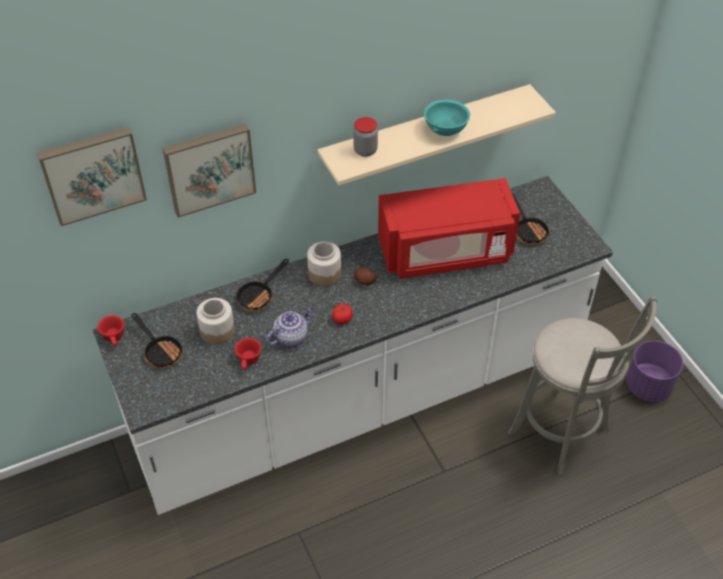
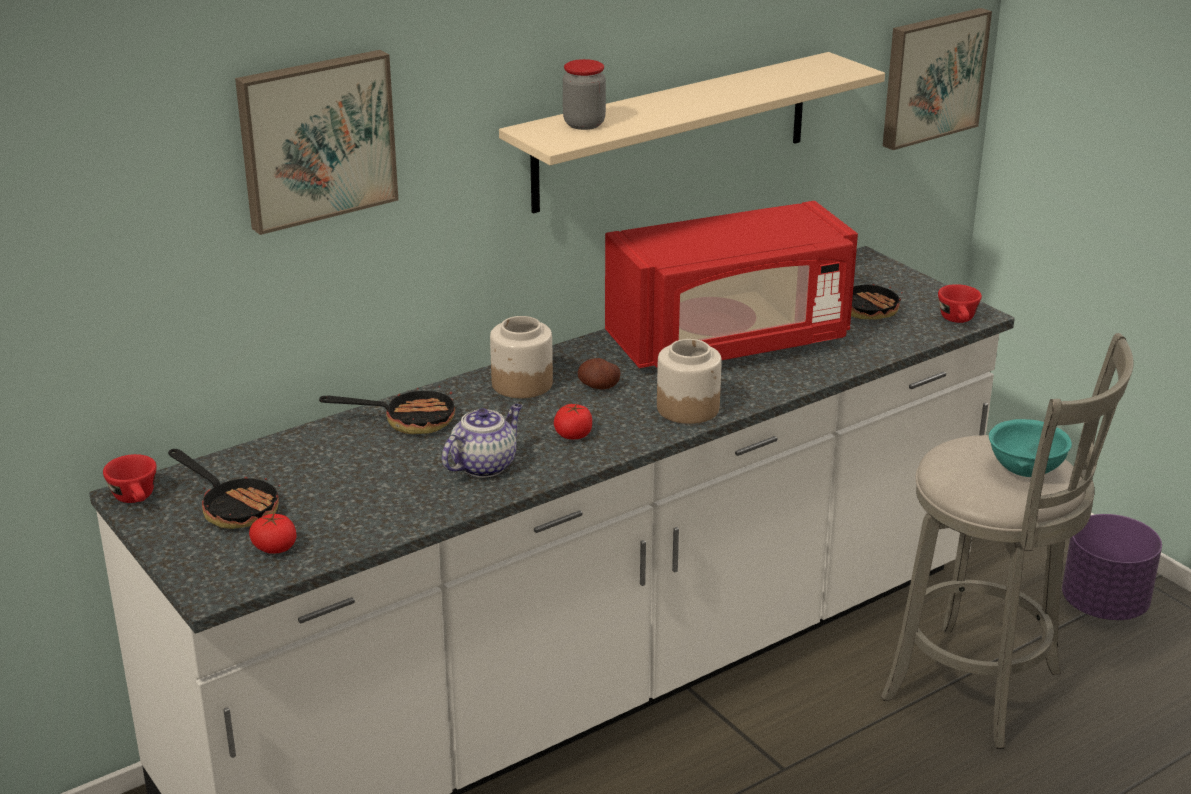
camera: 10 degrees left, 20 degrees down
(92, 174) = (108, 116): picture -> picture (931, 76)
(176, 384) = (275, 547): none -> tomato
(217, 331) = (339, 471): jar -> jar (688, 408)
(249, 361) = (411, 504): red cup -> red cup (959, 320)
(259, 296) = (408, 420): frying pan -> frying pan turned 120 degrees counterclockwise
(445, 130) = (711, 98): turquoise bowl -> turquoise bowl (1024, 471)

